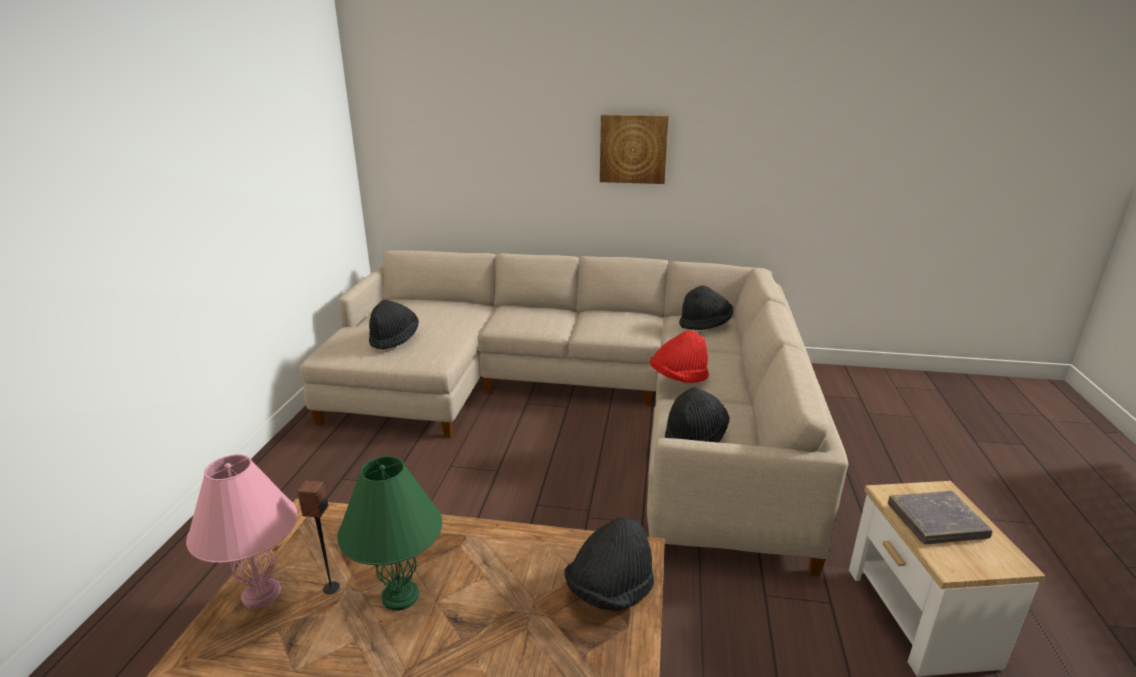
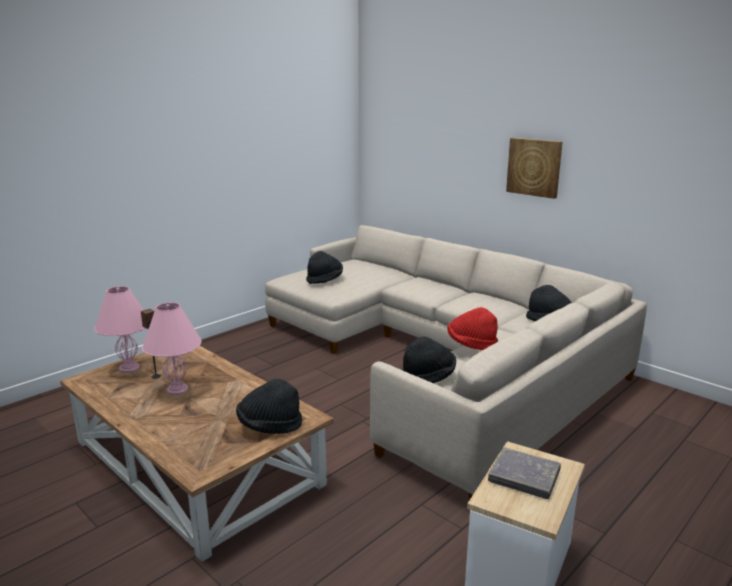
camera: 35 degrees right, 5 degrees down
(401, 595) = (178, 390): green table lamp -> pink table lamp

